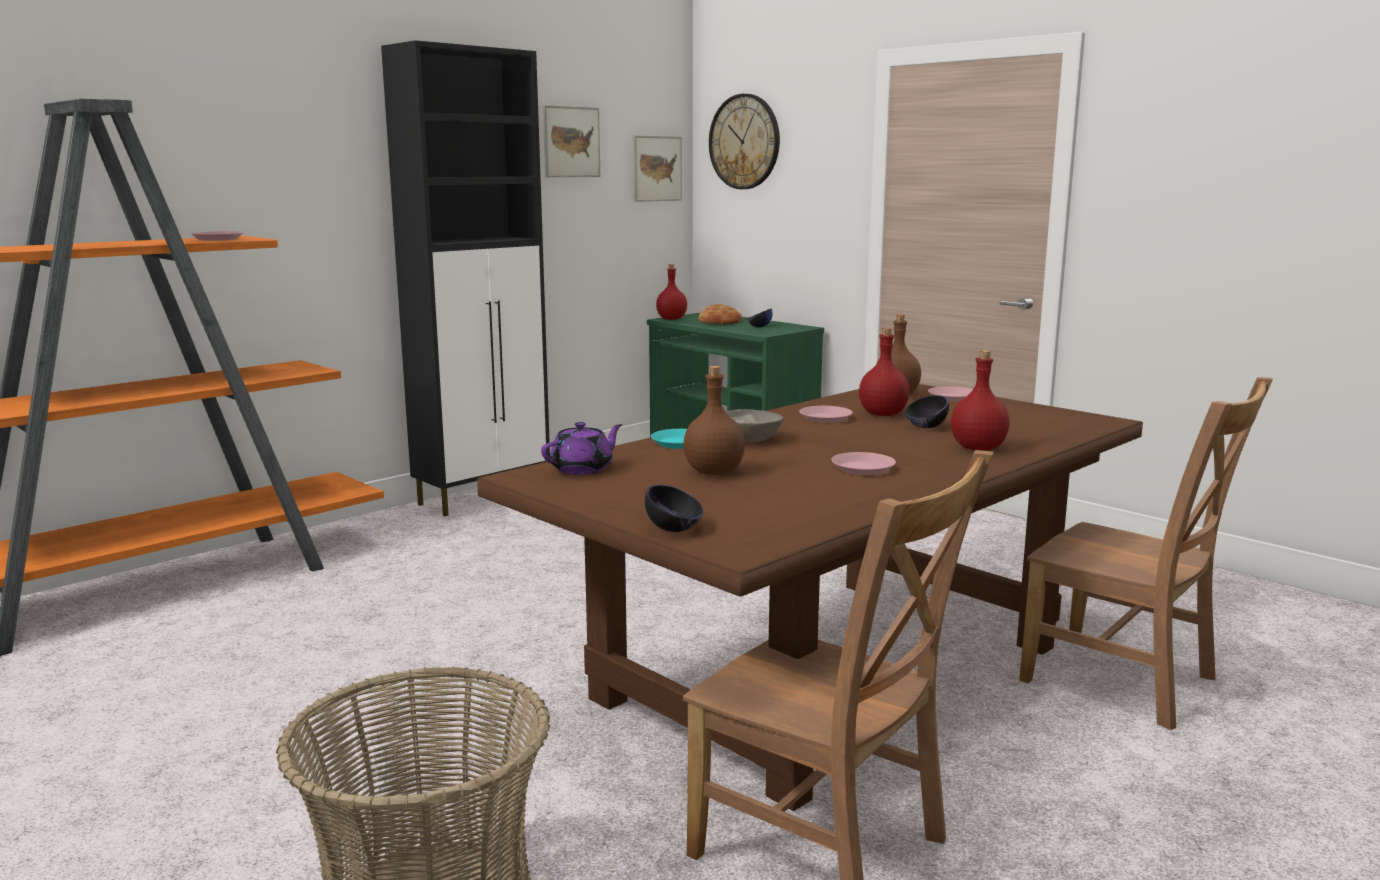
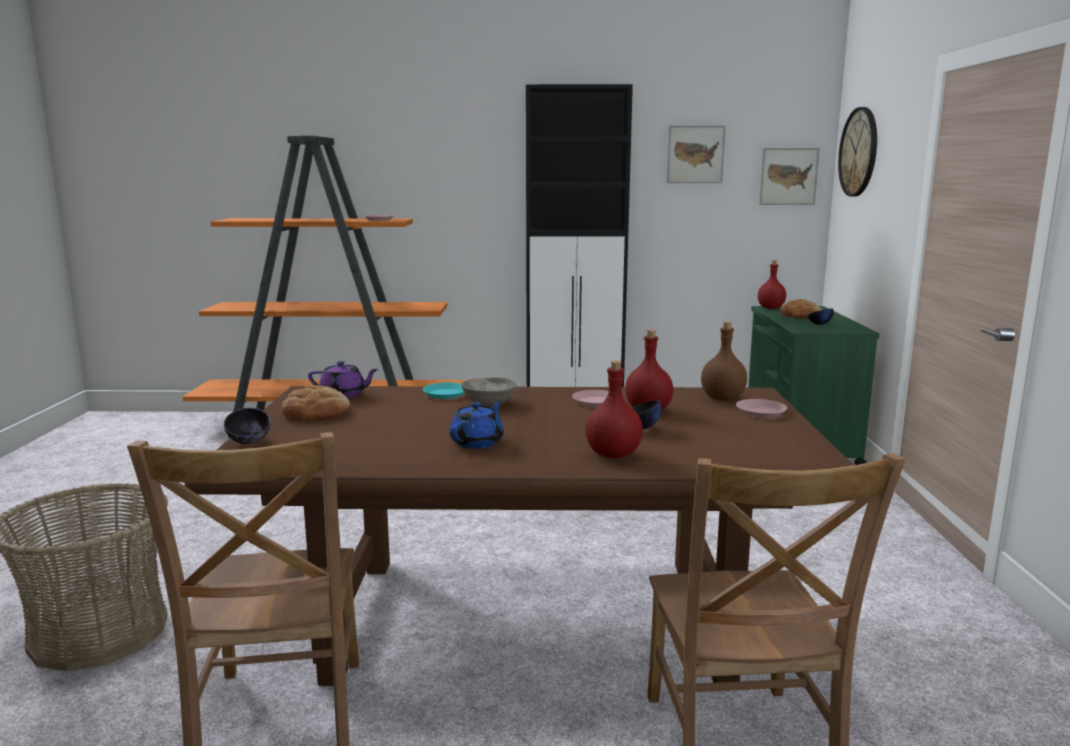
camera: 45 degrees right, 0 degrees up
(625, 489) = (316, 412): none -> bread
(714, 472) = (393, 417): brown bottle -> none
(862, 468) = (477, 442): pink plate -> blue teapot

